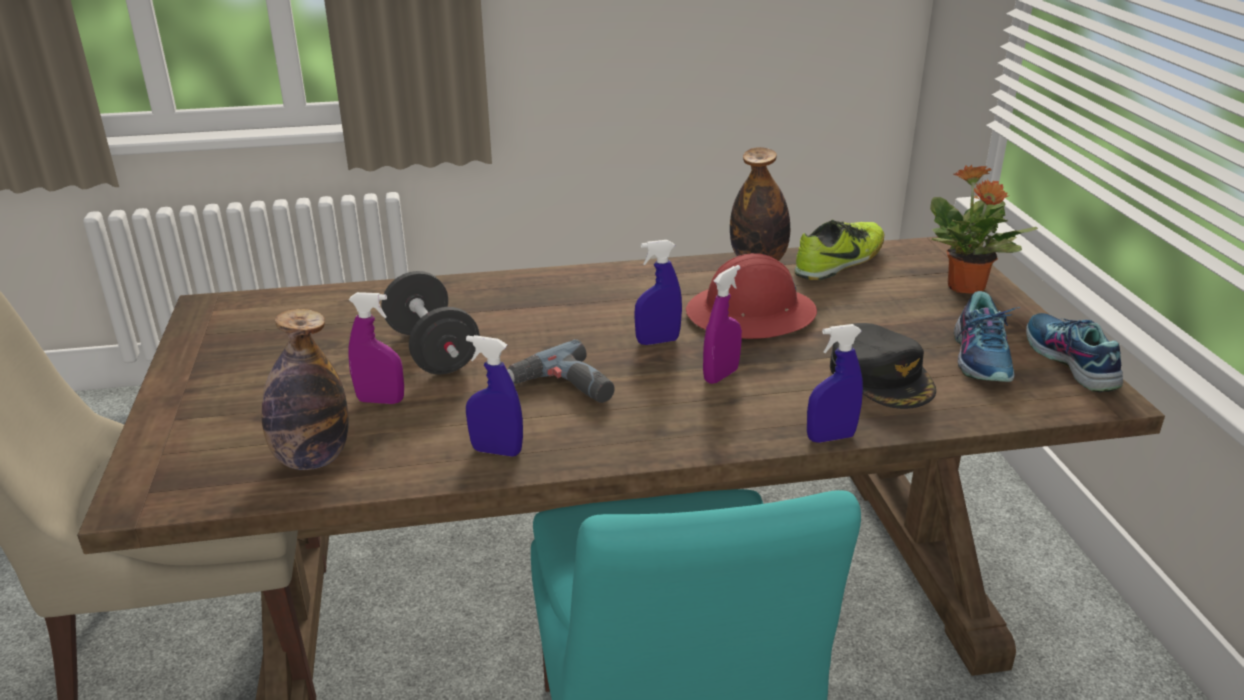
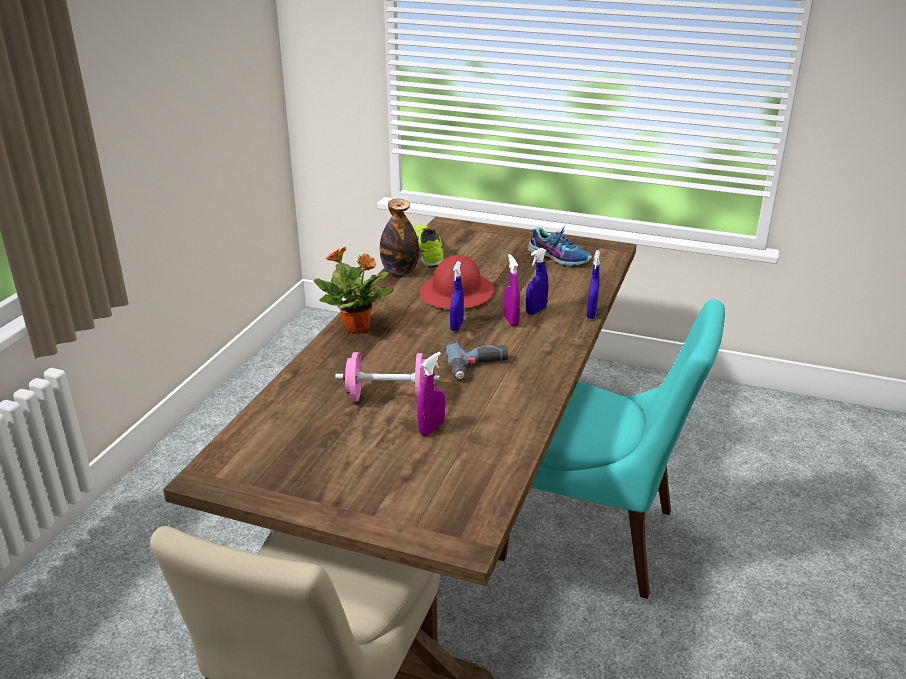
camera: 60 degrees left, 0 degrees up
(312, 459) = (477, 466): bottle -> none
(432, 351) = (388, 397): black dumbbell -> pink dumbbell
(496, 451) = (524, 403): blue spray bottle -> blue spray bottle (536, 311)
(881, 376) = (551, 284): black cap -> none
(966, 288) = (492, 236): potted plant -> potted plant (357, 328)
(1069, 362) = (580, 243): shoe -> none

